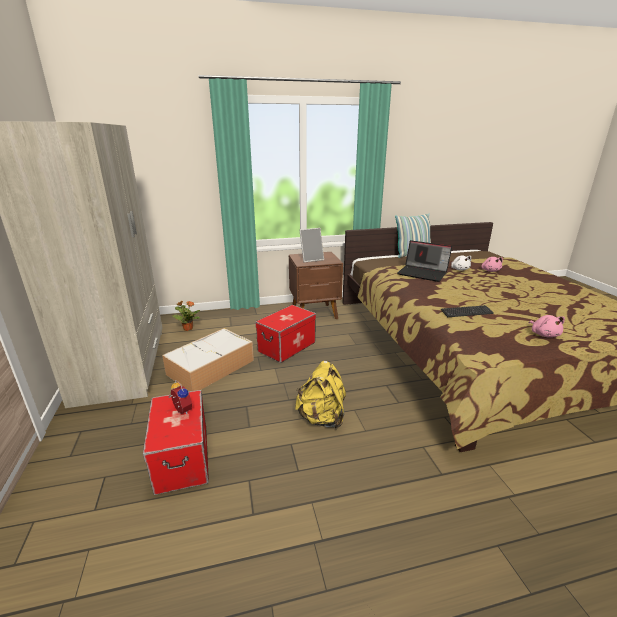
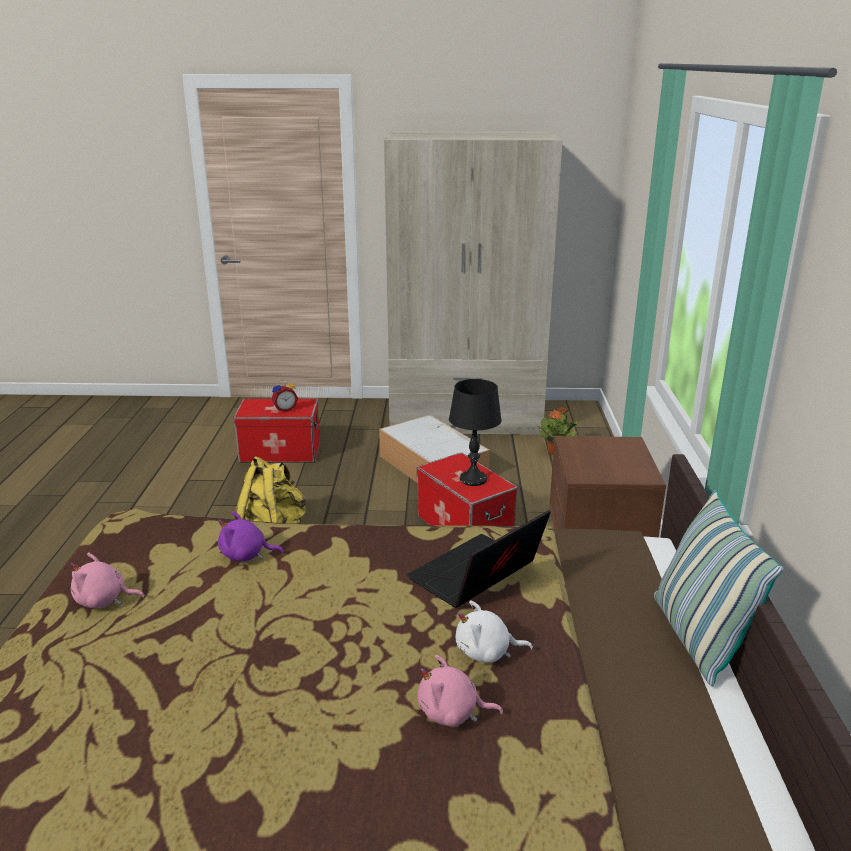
camera: 105 degrees right, 0 degrees up
(289, 315) = (473, 479): none -> black table lamp
(311, 259) = (599, 454): picture frame -> none
(466, 312) = (246, 555): keyboard -> purple plush toy

